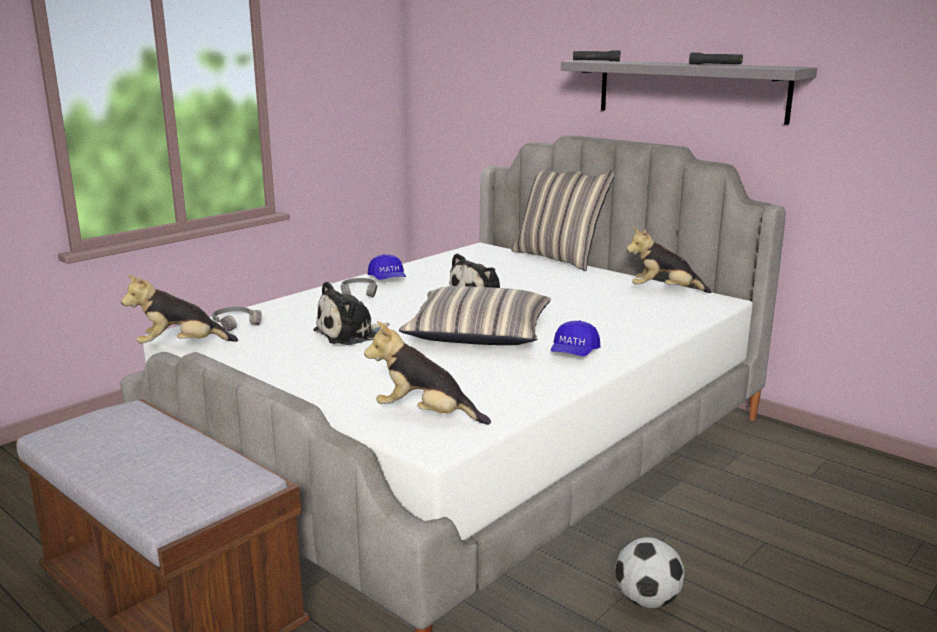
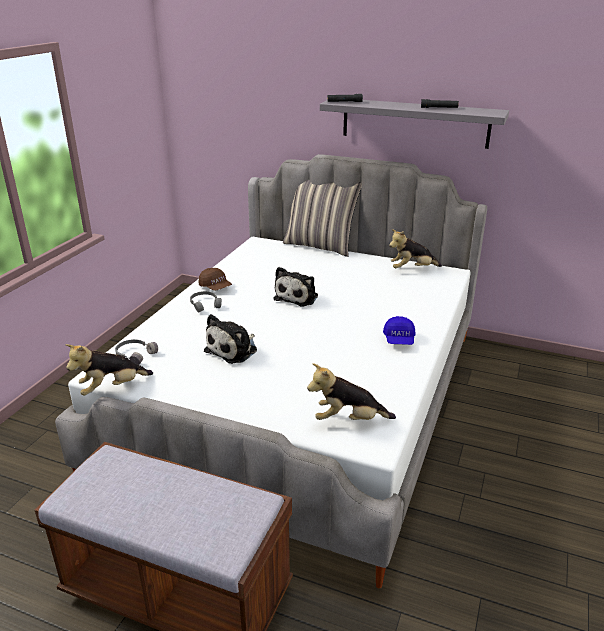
camera: 20 degrees left, 10 degrees up
(387, 280) = (215, 287): blue cap -> brown cap
(479, 333) = (323, 332): pillow -> none
(647, 600) = (478, 496): football -> none

